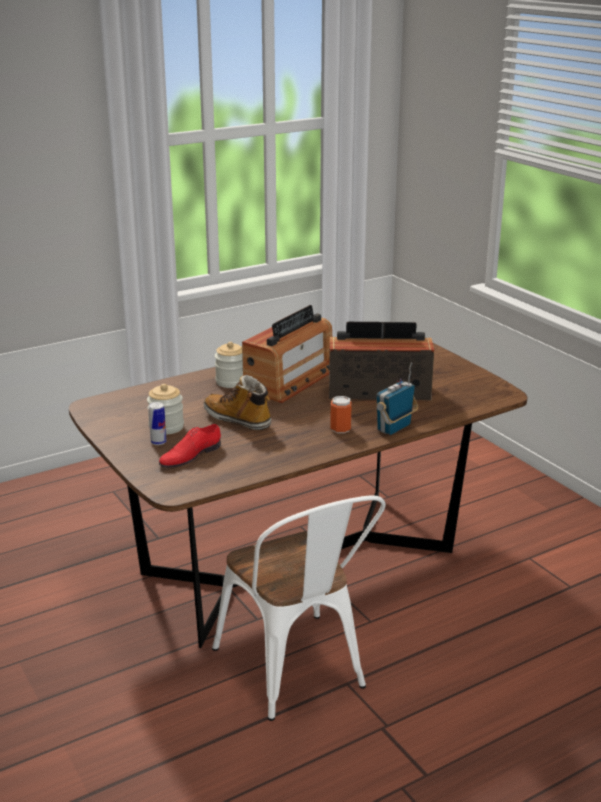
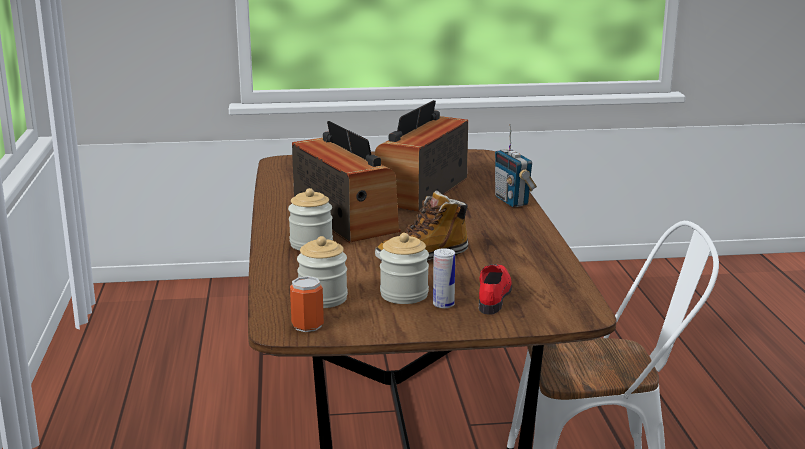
camera: 65 degrees left, 5 degrees down
(143, 405) = (323, 299): none -> jar
(189, 455) = (494, 294): red shoe -> red shoe turned 150 degrees counterclockwise
(340, 429) = (493, 220): can -> can (307, 325)

